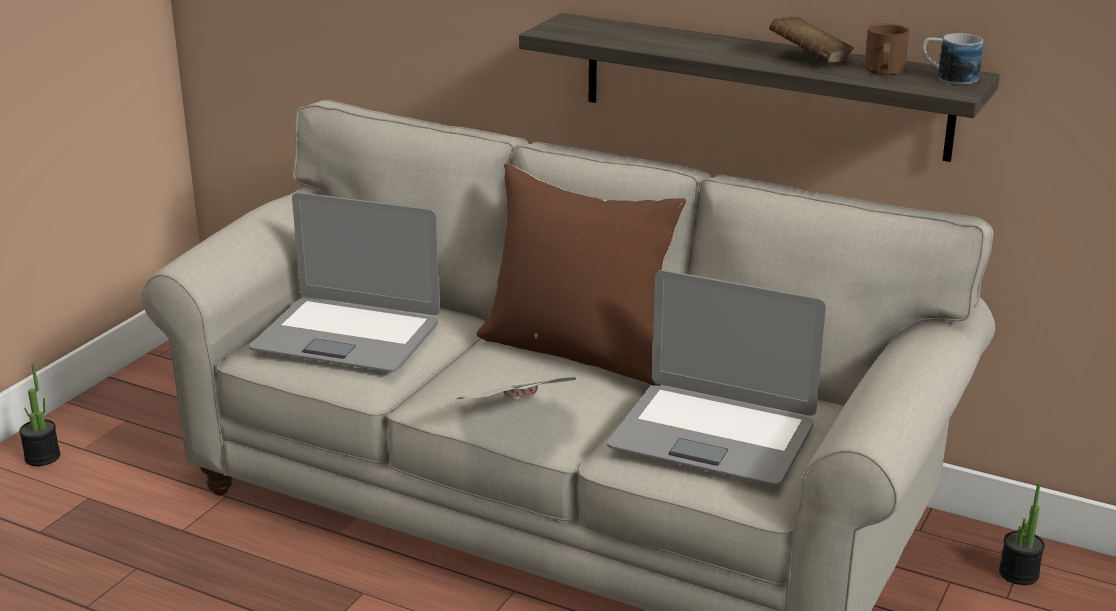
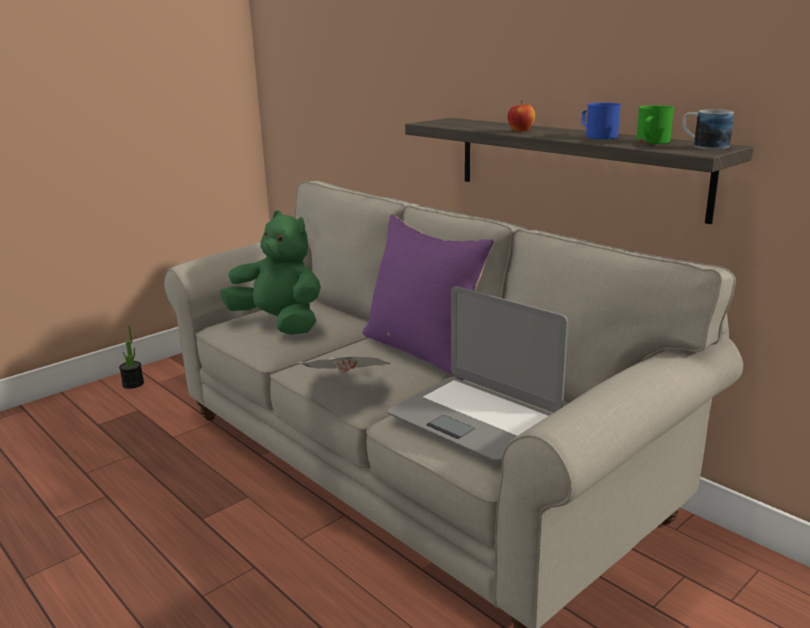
camera: 20 degrees right, 5 degrees down
(347, 336) = (279, 323): laptop -> green plush toy
(579, 350) = (424, 350): brown pillow -> purple pillow
(701, 48) = (521, 130): none -> apple
(809, 59) = (597, 136): brown book -> blue mug
(884, 71) = (651, 142): brown mug -> green mug
(1018, 573) = (750, 582): potted plant -> none

